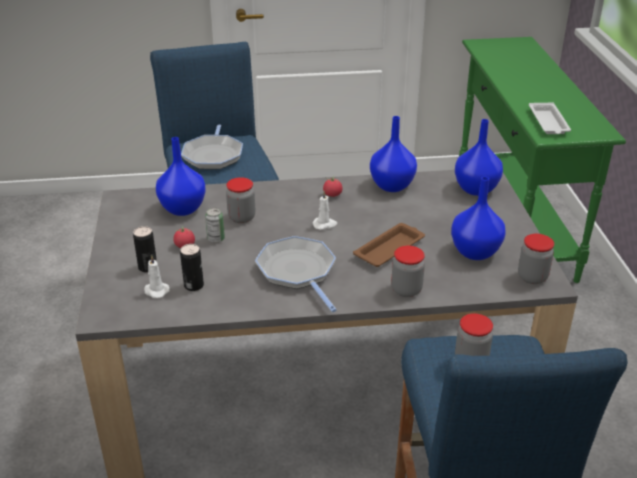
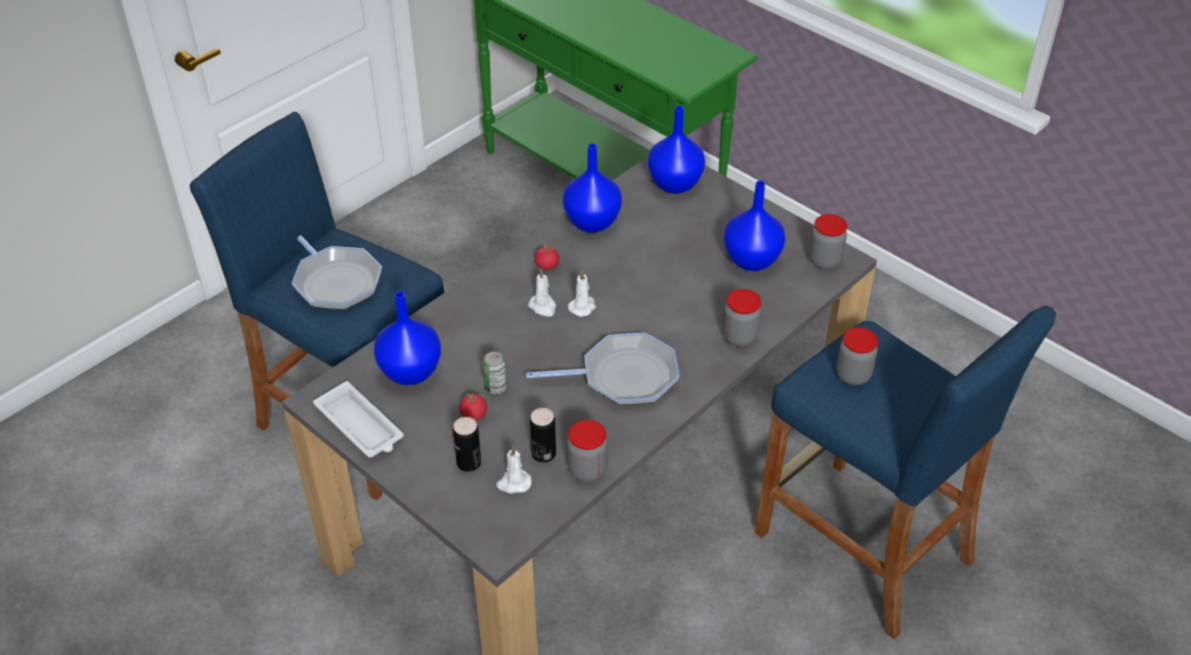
camera: 40 degrees left, 10 degrees up
(241, 217) = (489, 346): jar -> jar (587, 470)
(298, 272) = (623, 376): frying pan -> frying pan turned 150 degrees clockwise
(300, 213) = (543, 307): none -> white candle
(390, 249) = (676, 300): brown tray -> none
(548, 123) = (669, 65): white tray -> white tray (360, 426)

